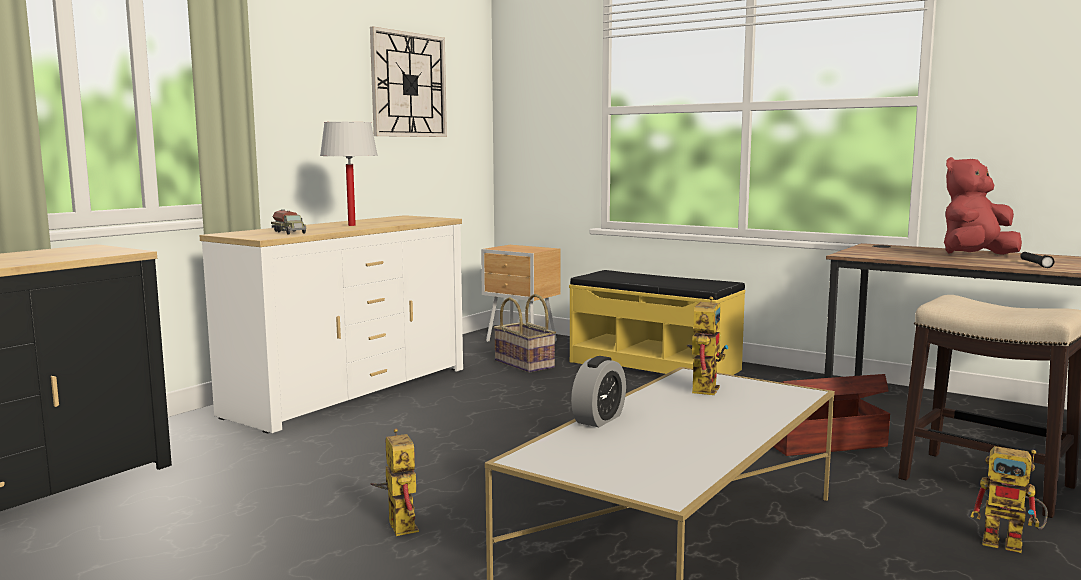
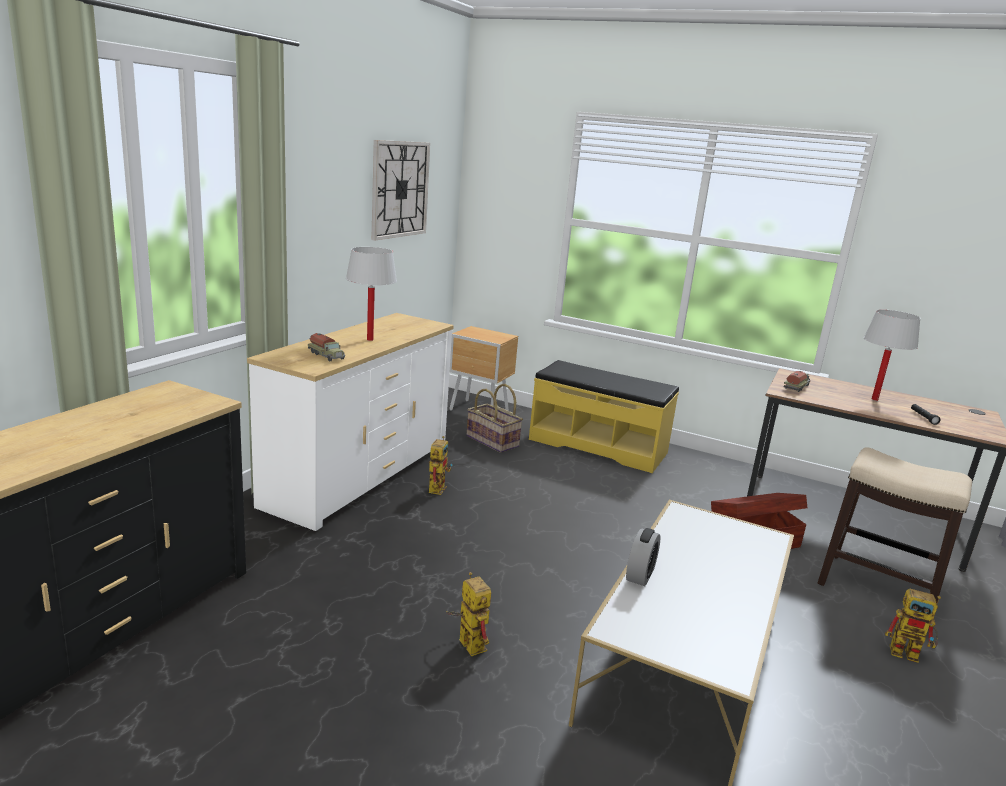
camera: 10 degrees left, 10 degrees up
(703, 387) = (698, 529): toy robot -> toy robot (436, 487)
(872, 252) = (796, 387): none -> toy truck
(975, 256) = (874, 399): red plush toy -> white table lamp

